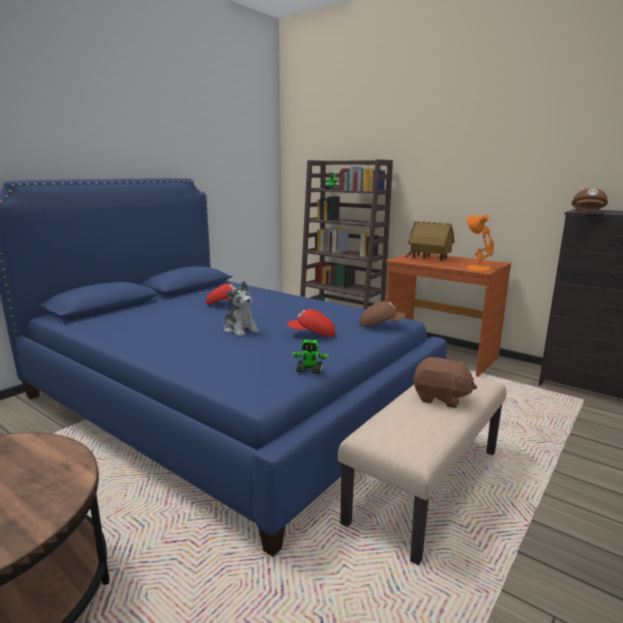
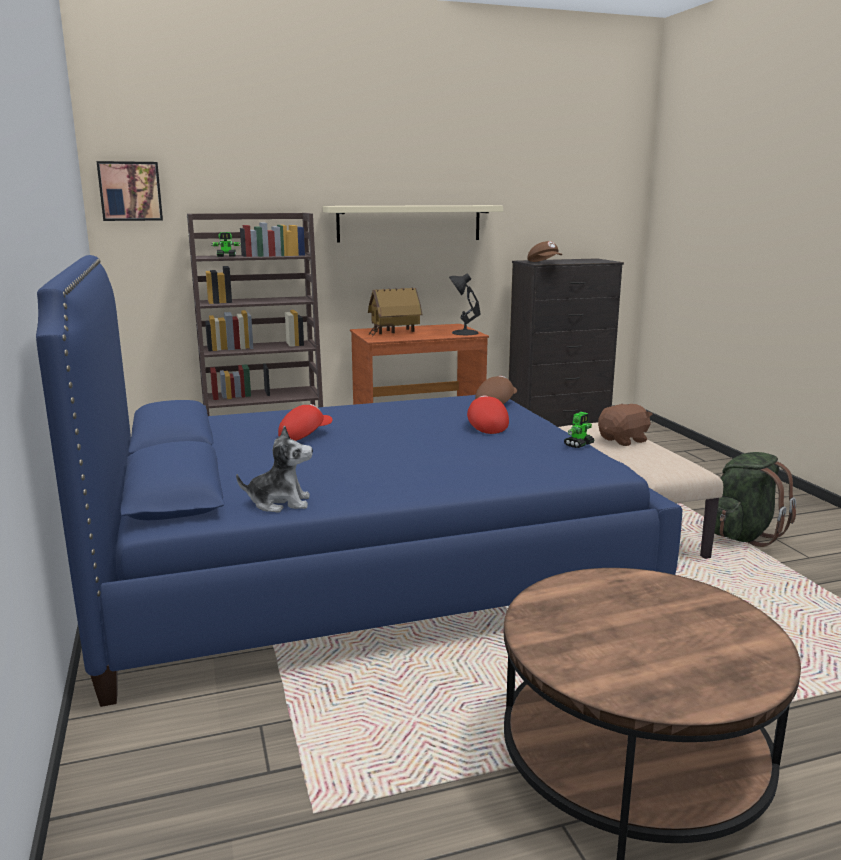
camera: 55 degrees left, 0 degrees up
(240, 329) = (425, 445): plush toy -> plush toy (280, 503)
(300, 147) = (130, 191): none -> picture
(312, 335) = (485, 426): red cap -> red cap turned 135 degrees clockwise
(475, 169) = (409, 223): none -> beige shelf
(477, 268) = (463, 333): orange table lamp -> black table lamp
(520, 580) = (742, 535): none -> green backpack

